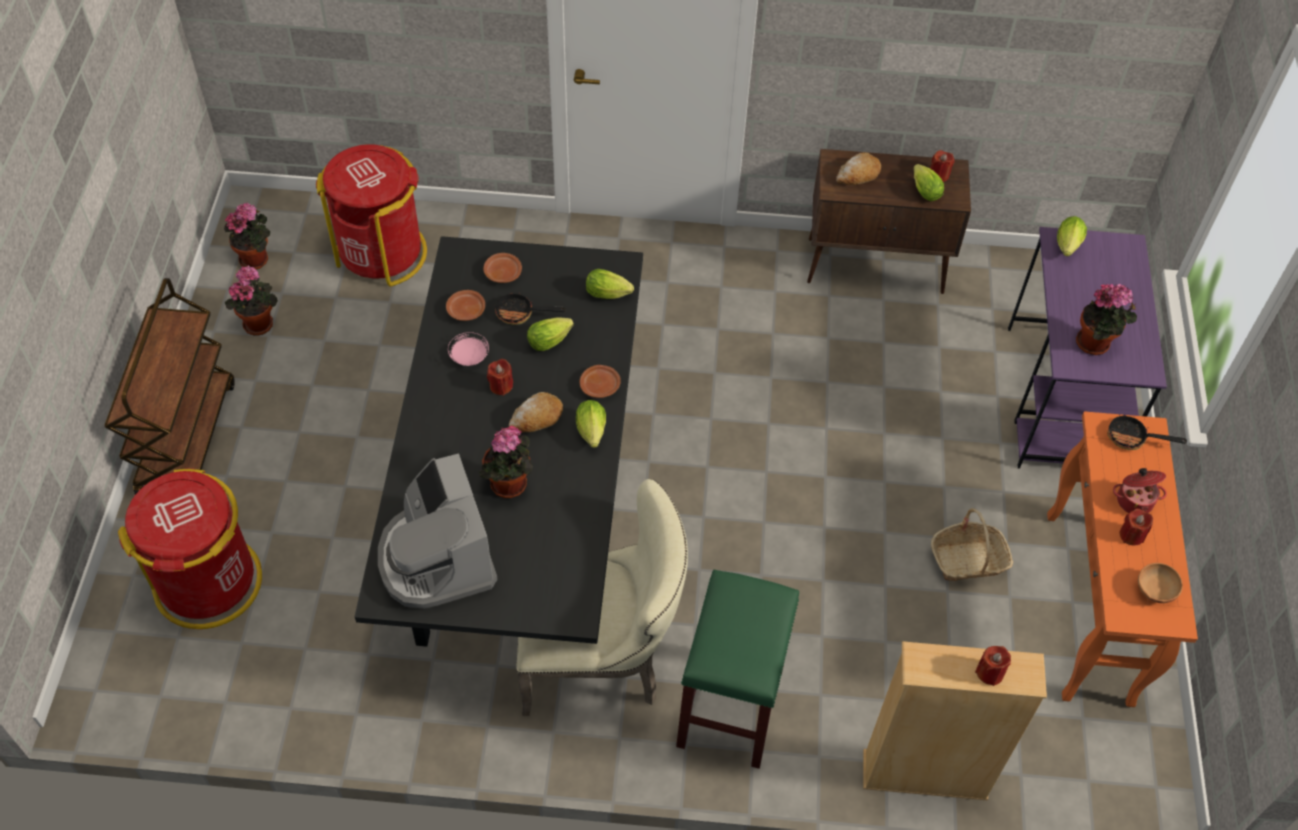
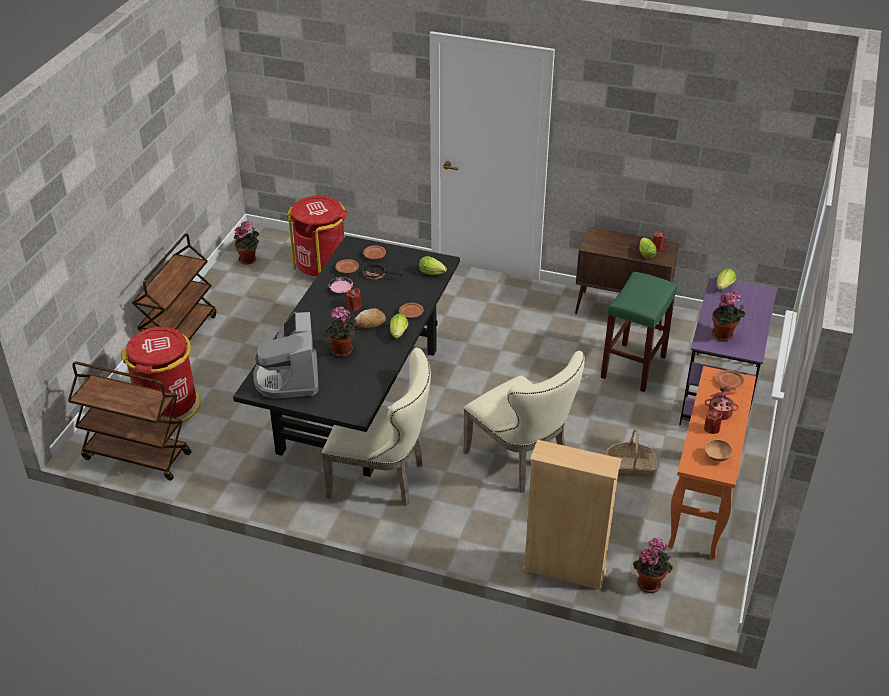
camera: 15 degrees right, 15 degrees down
(184, 696) = (136, 456): none -> brown cart
(259, 322) = (240, 289): potted plant -> potted plant (649, 582)
(551, 340) = (391, 289): lettuce -> none
(729, 705) = (453, 514): green stool -> green stool (633, 366)
(804, 582) = (521, 461): none -> beige chair
(858, 175) = (607, 241): bread -> none
(990, 672) = (585, 461): red candle -> none
(1132, 438) = (730, 382): frying pan -> brown plate

